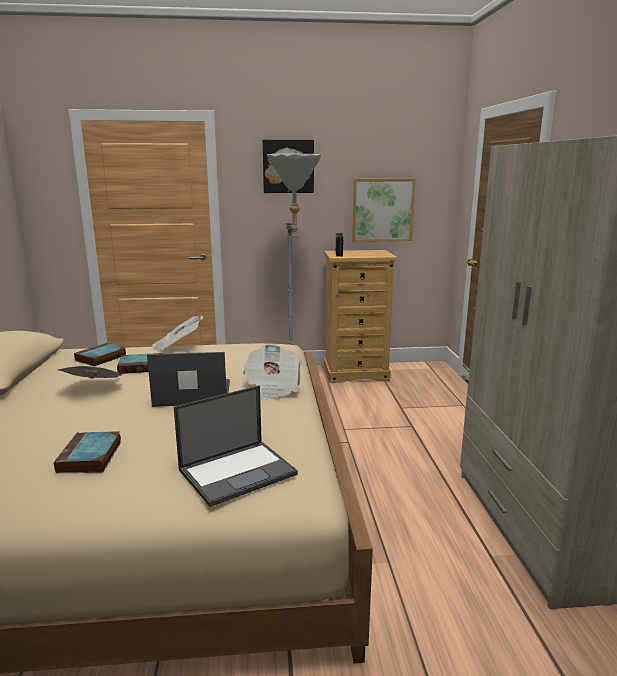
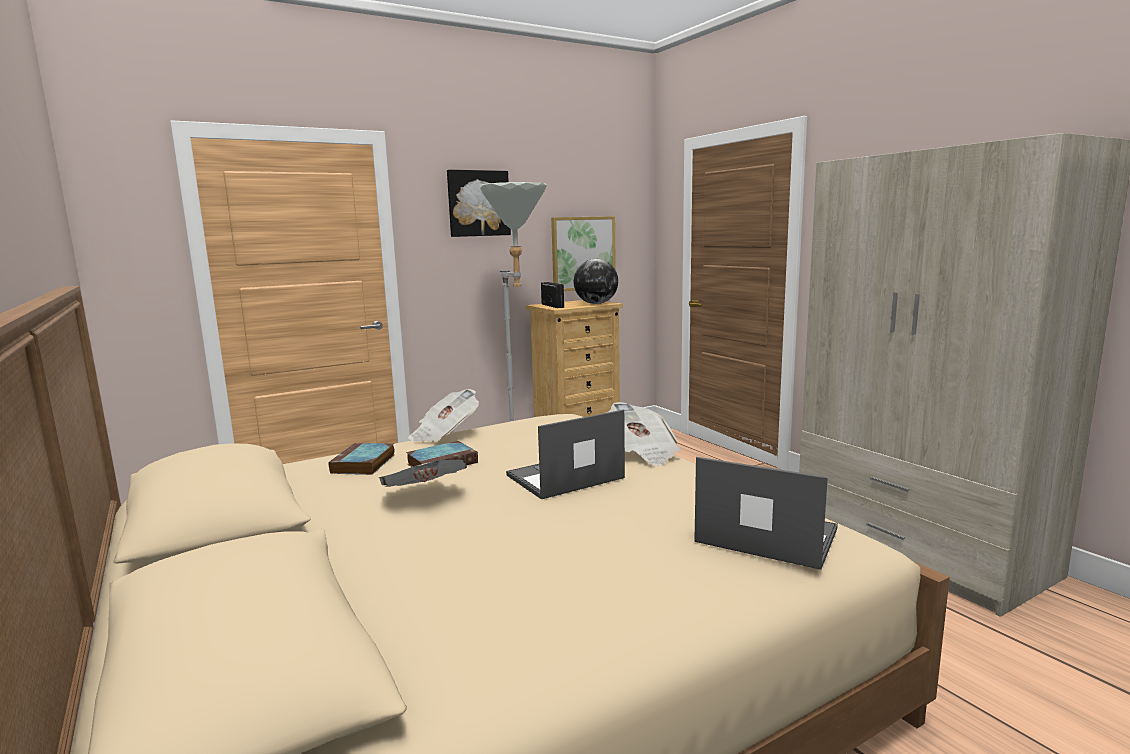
camera: 25 degrees left, 5 degrees down
(90, 457) = (571, 567): book -> none
(238, 471) = (764, 535): laptop -> laptop turned 90 degrees counterclockwise
(376, 255) = (596, 303): none -> globe

